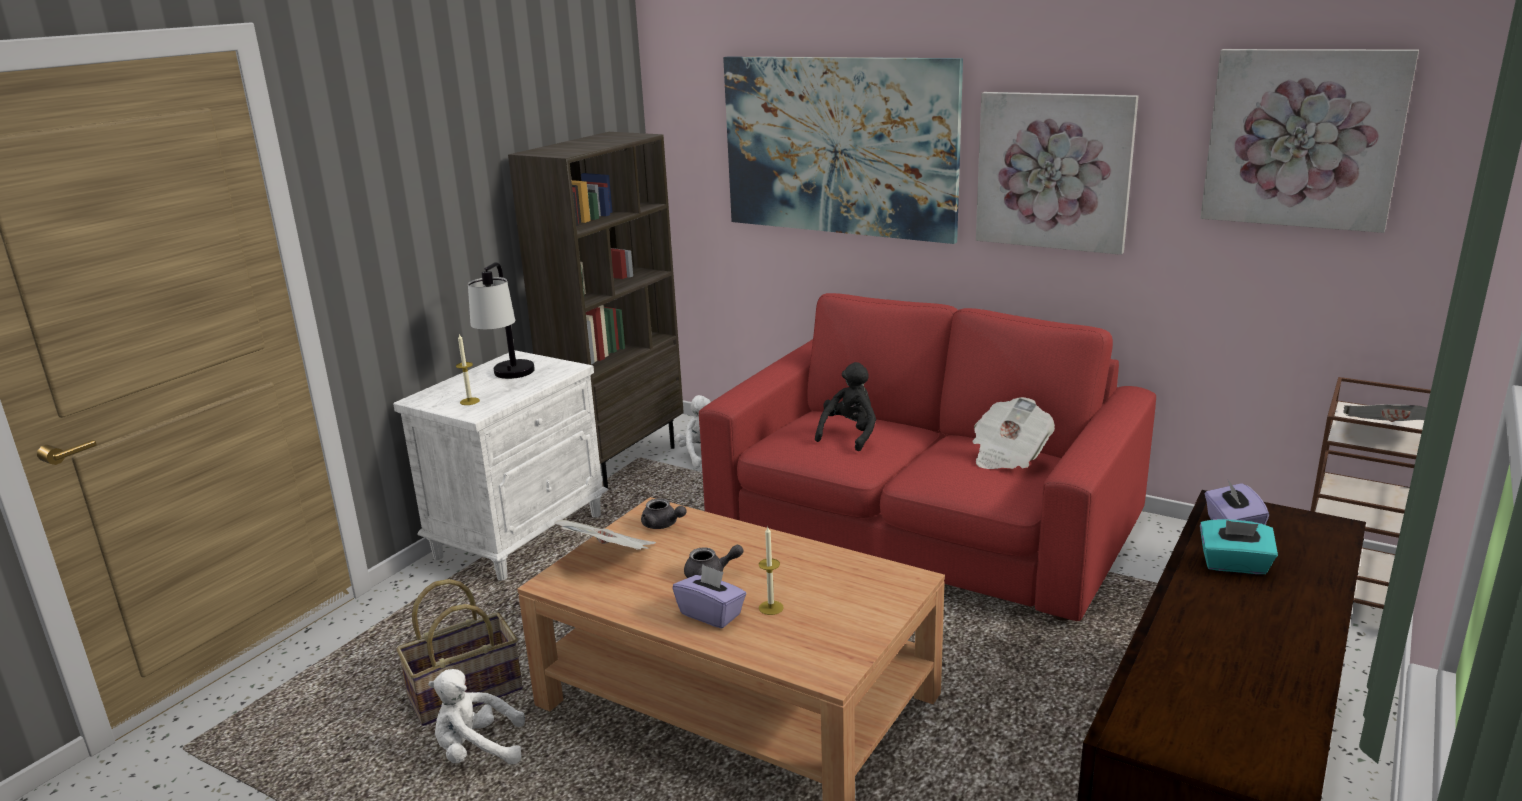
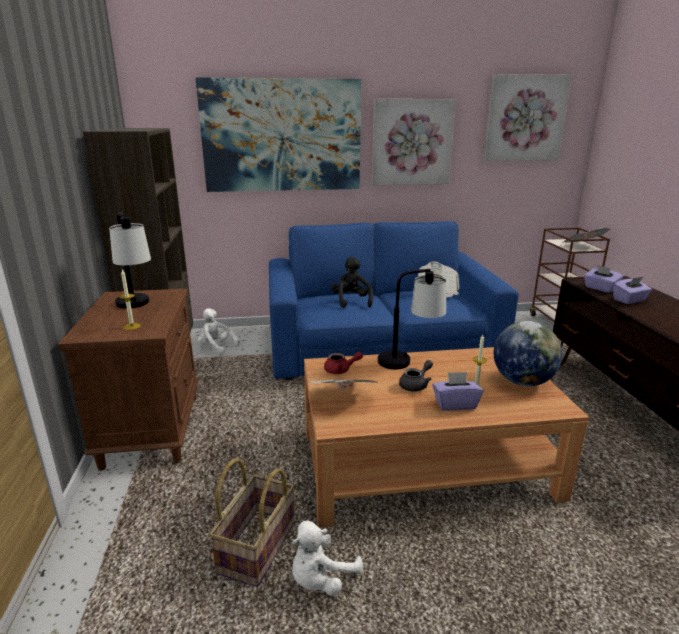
camera: 40 degrees left, 0 degrees up
(520, 535) = (151, 430): white nightstand -> brown nightstand
(663, 525) = (341, 370): grey teapot -> red teapot
(760, 542) = (409, 360): none -> table lamp
(849, 624) = (522, 381): none -> globe
(922, 524) = (380, 346): red sofa -> blue sofa
(1234, 565) = (629, 300): turquoise tissue box -> purple tissue box

